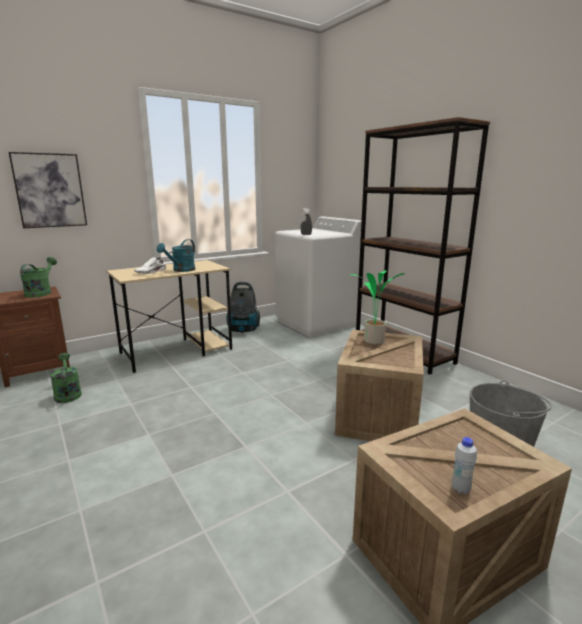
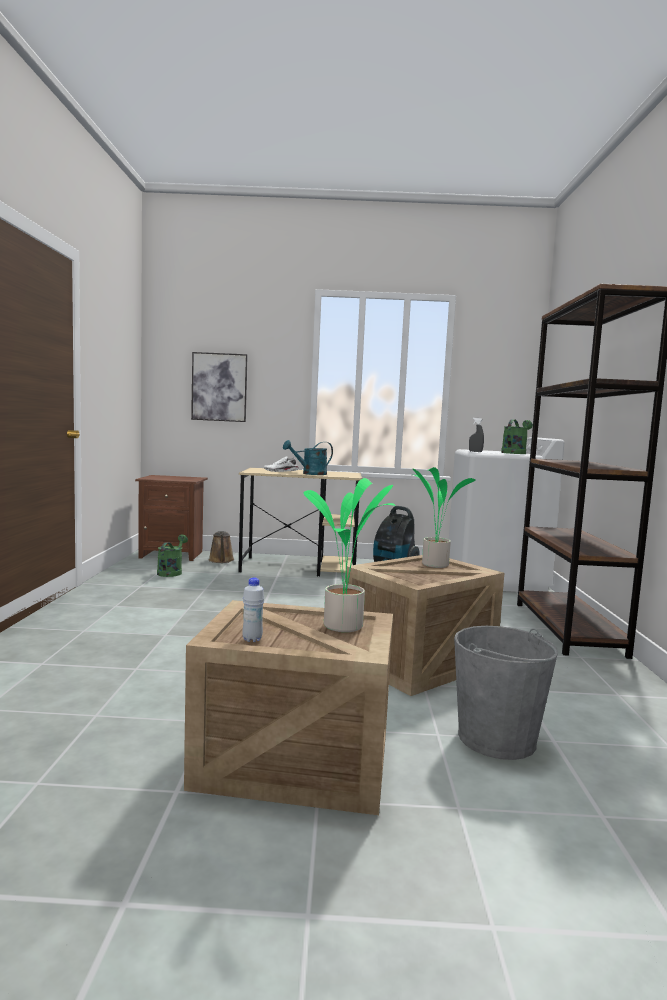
camera: 35 degrees right, 10 degrees down
(41, 293) = (187, 478): green watering can -> green watering can (515, 453)
(98, 364) = (221, 560): none -> brown watering can
(468, 436) = (346, 626): none -> potted plant

